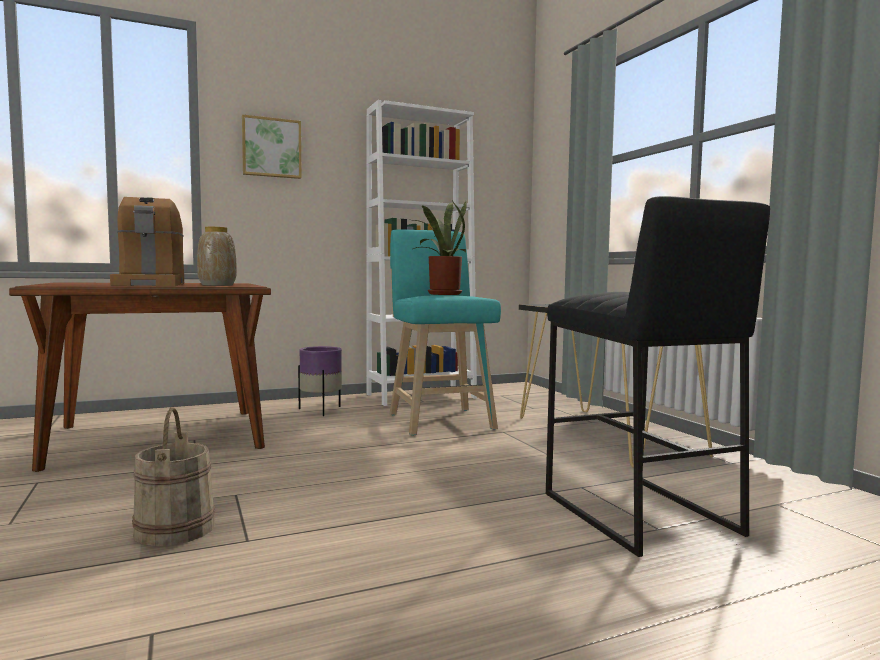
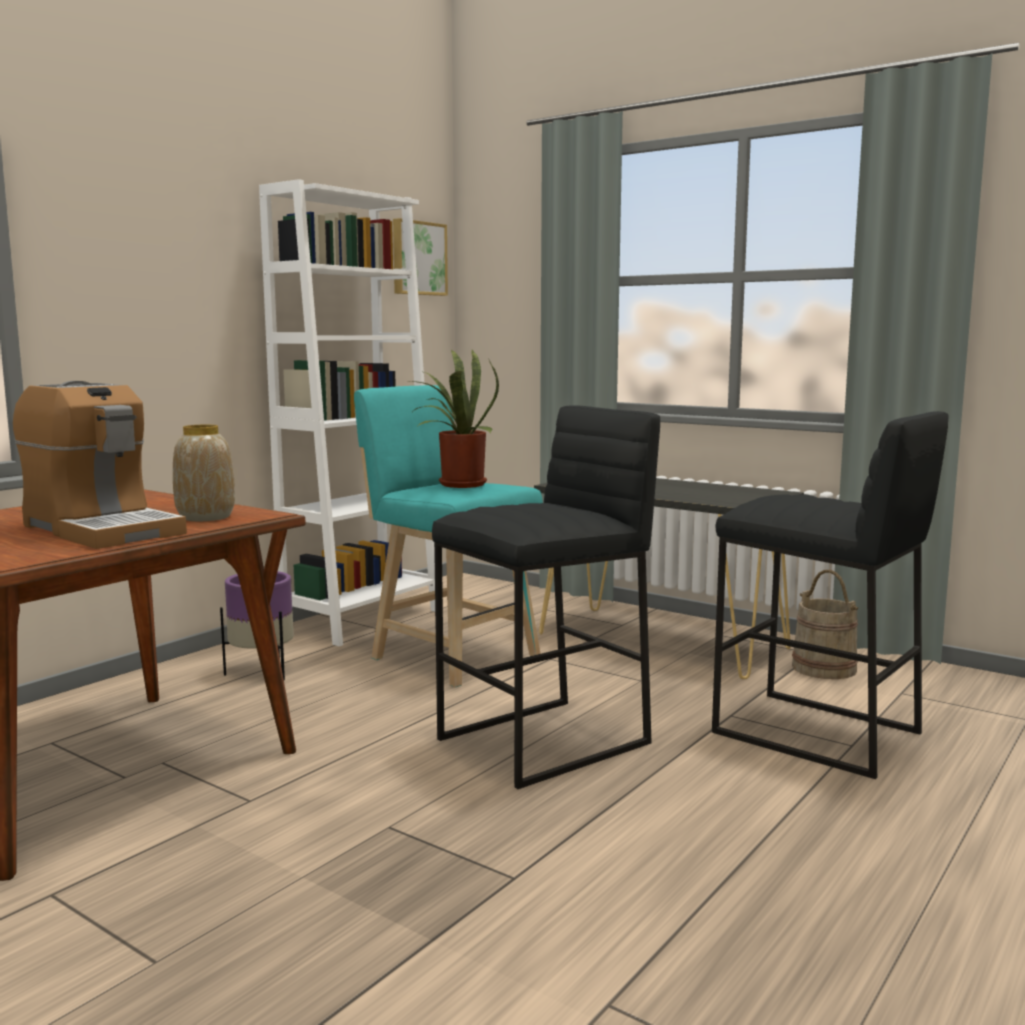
camera: 30 degrees left, 5 degrees up
(174, 529) = (402, 893): beige bucket -> beige bucket (823, 668)
(271, 148) = (123, 250): picture -> picture (418, 258)
(412, 473) = (545, 742): none -> black stool

